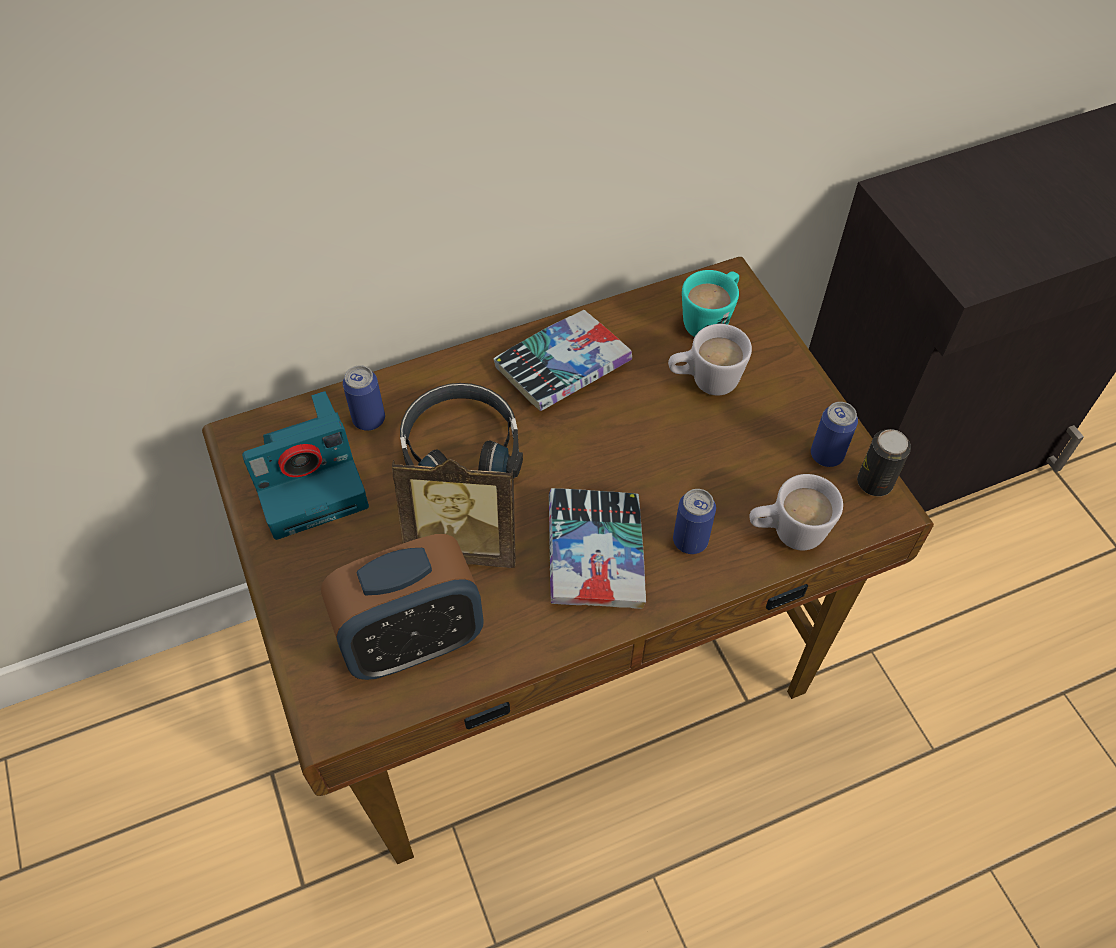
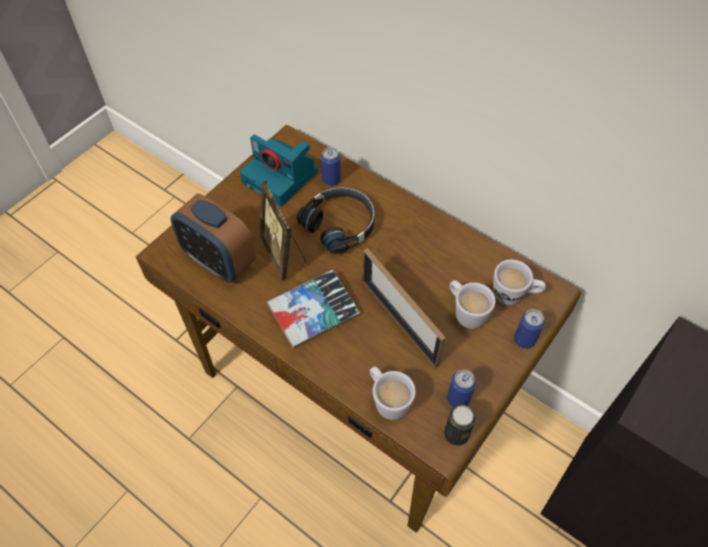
camera: 60 degrees right, 0 degrees up
(562, 367) = (424, 241): book -> none
(674, 459) = (399, 322): none -> picture frame
(690, 541) = (350, 353): can -> can (524, 340)
(710, 320) = (514, 295): turquoise mug -> white mug

